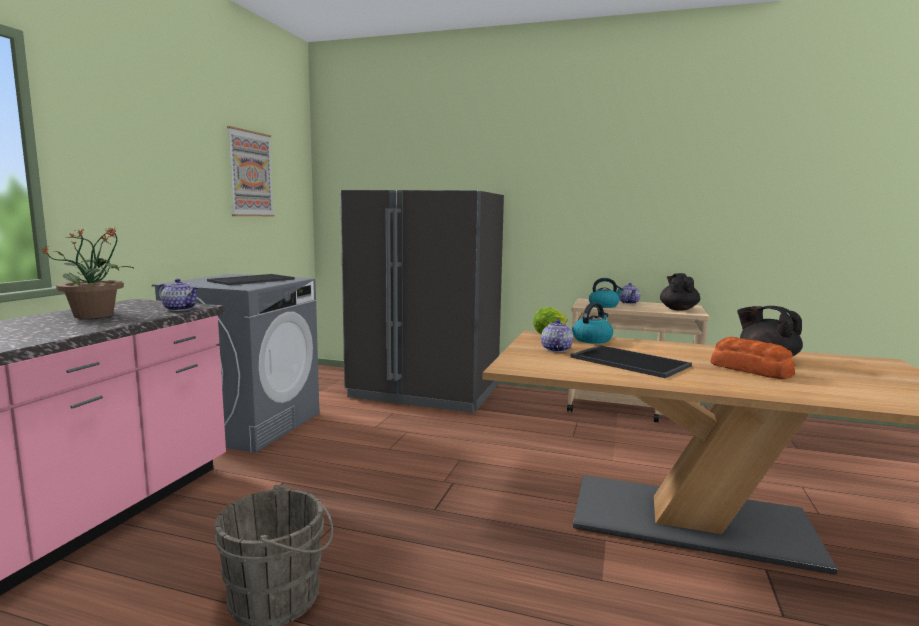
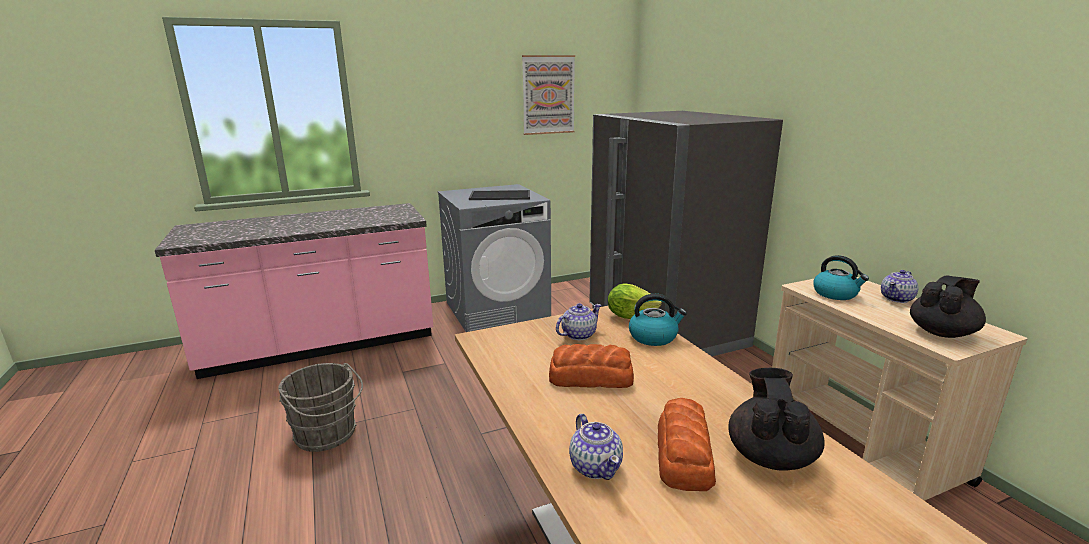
camera: 50 degrees right, 10 degrees up
(95, 315) = (351, 216): potted plant -> none
(179, 309) = (395, 219): teapot -> teapot (596, 466)
(627, 362) = (590, 377): tray -> bread

